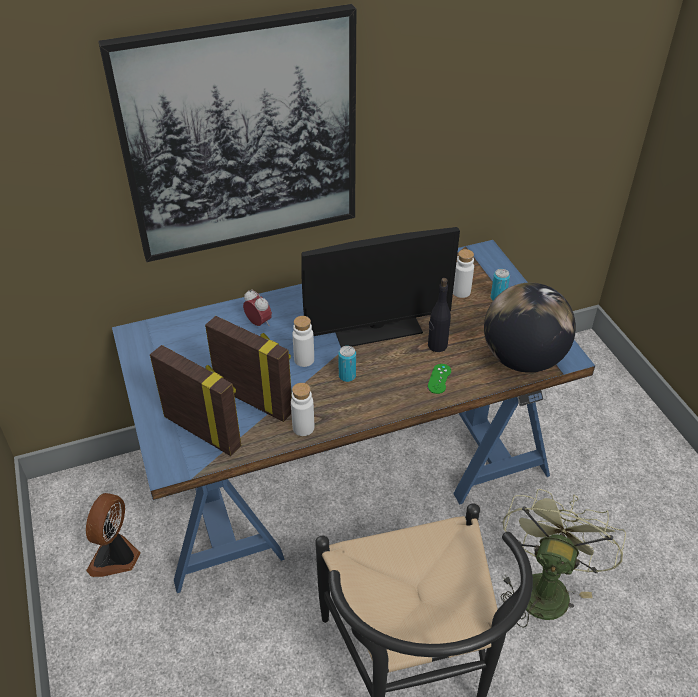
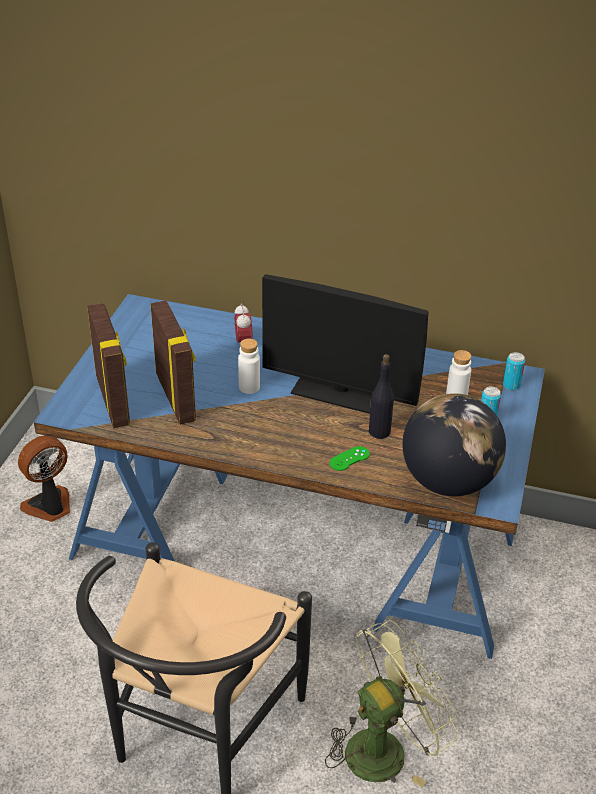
camera: 35 degrees right, 5 degrees down
(241, 137) = (273, 152): picture -> none
(303, 427) = (191, 437): white bottle -> none
(347, 376) = (270, 417): can -> can (511, 385)

